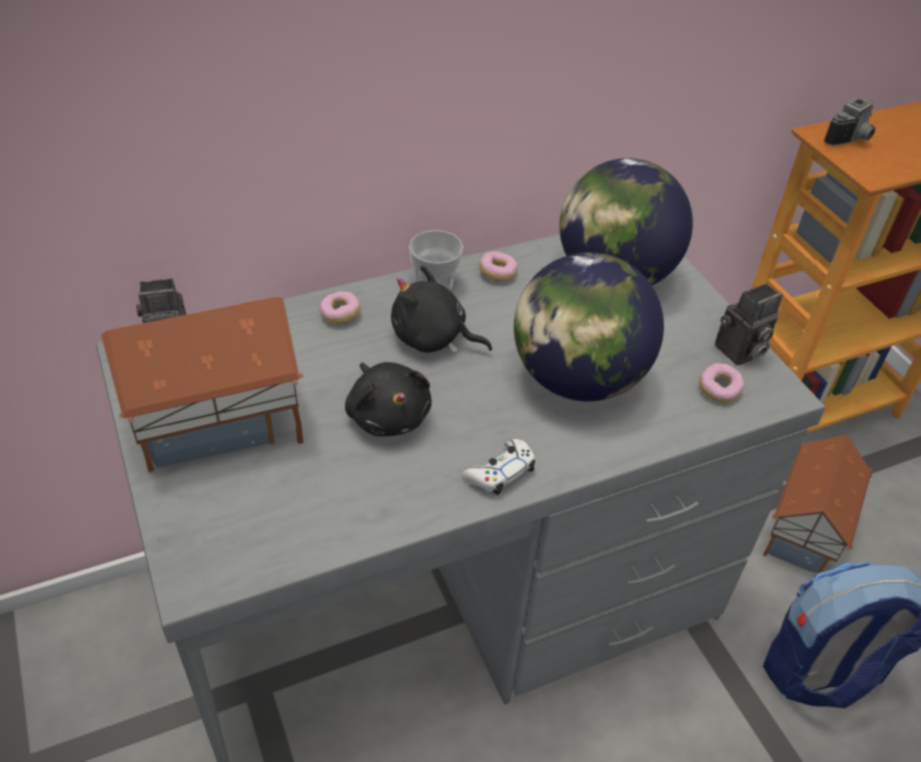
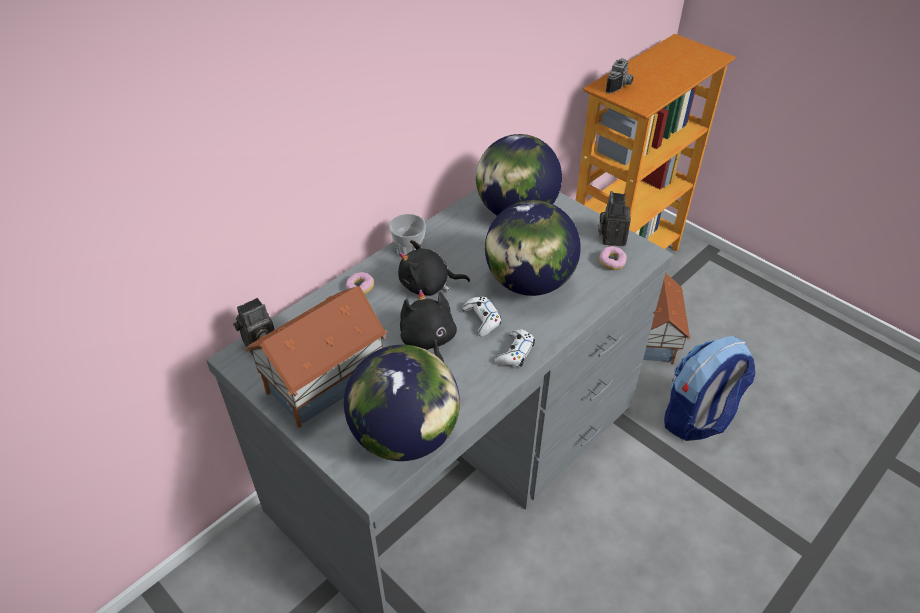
camera: 20 degrees left, 0 degrees up
(278, 535) = (405, 436): none -> globe
(388, 414) = (428, 341): black plush toy -> black plush toy turned 150 degrees counterclockwise
(480, 409) = (482, 319): none -> white game controller
(497, 273) = (444, 231): donut -> none
(739, 352) = (611, 237): camera -> camera turned 150 degrees clockwise

